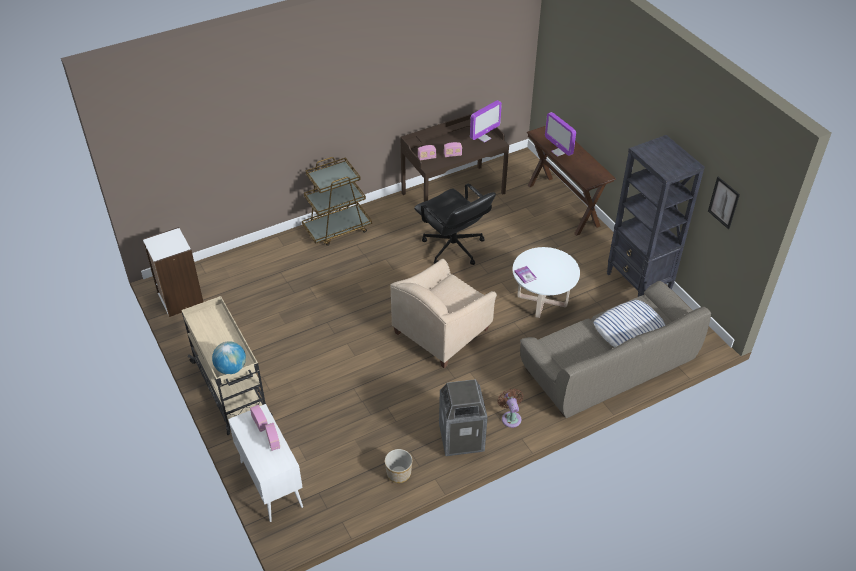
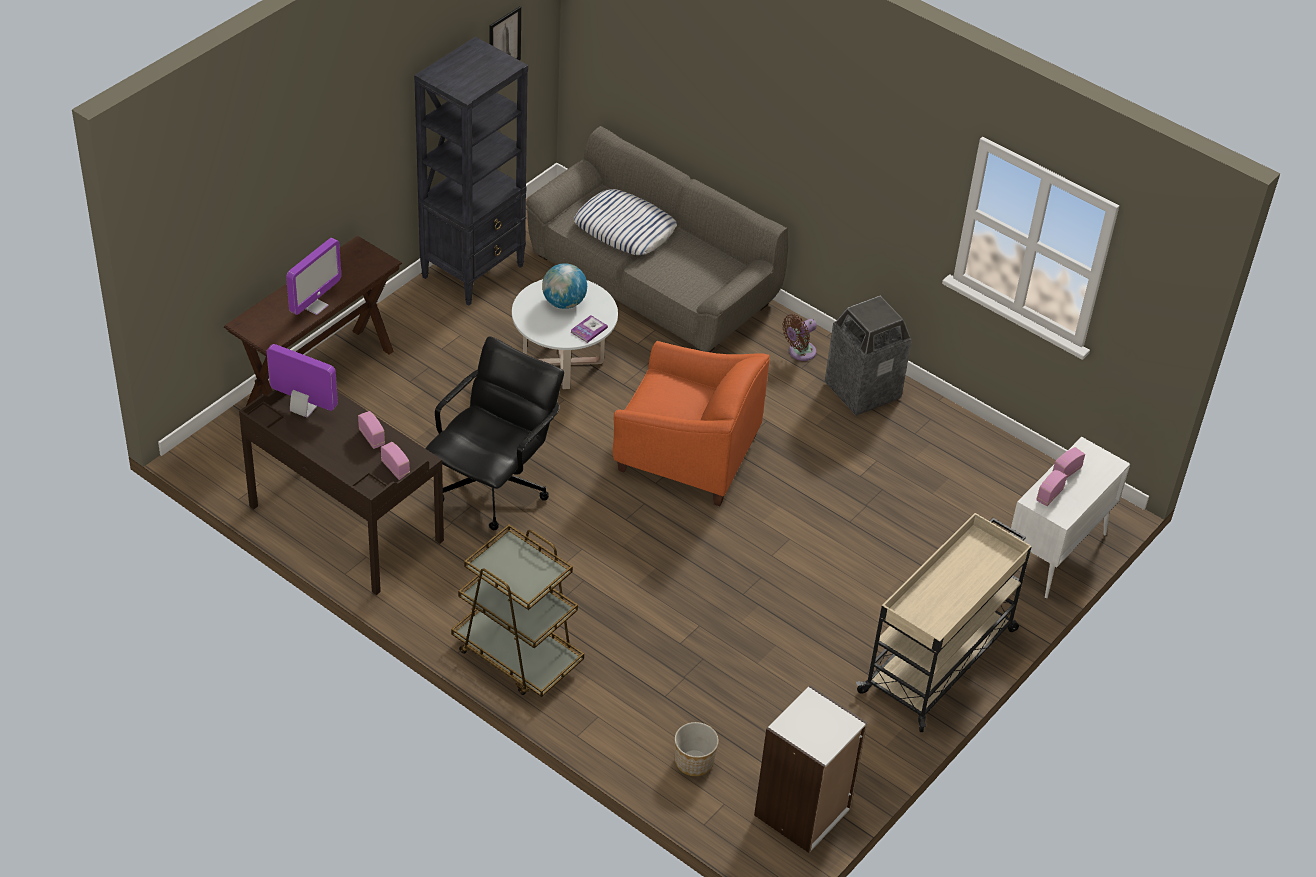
camera: 115 degrees left, 0 degrees up
(231, 368) = (992, 552): globe -> globe (564, 303)
(399, 473) = (954, 435): planter -> planter (693, 762)
(442, 331) = (686, 455): beige armchair -> orange armchair

